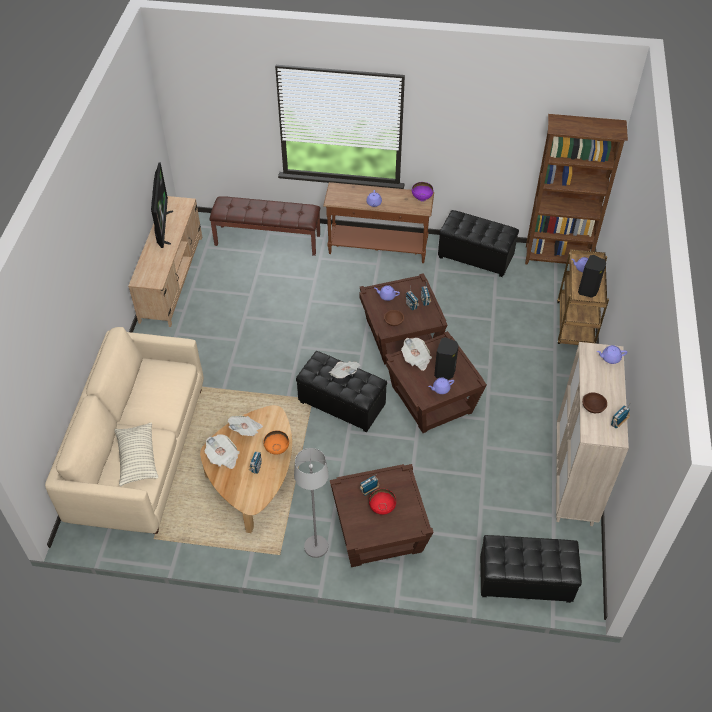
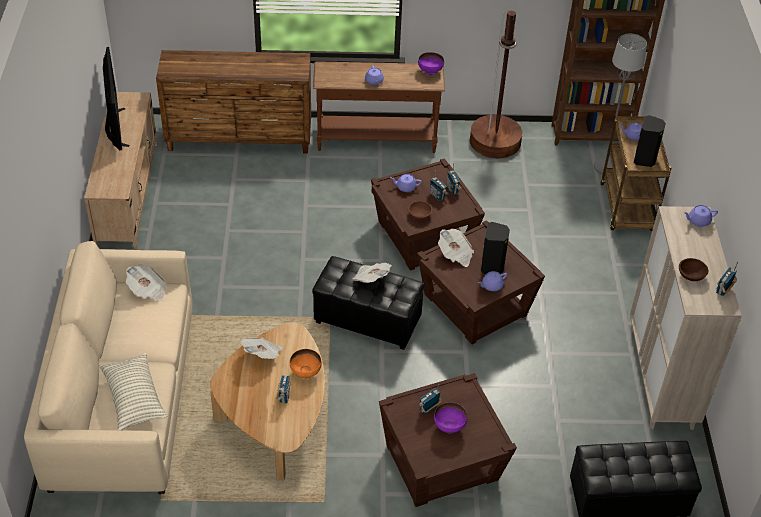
camera: 10 degrees left, 5 degrees down
(223, 457) = (240, 388): newspaper -> newspaper (148, 290)
(268, 239) = (240, 140): brown bench -> brown dresser
(315, 547) = (367, 488): grey floor lamp -> grey floor lamp (604, 167)
(382, 508) = (449, 427): red bowl -> purple bowl
(475, 257) = (495, 142): black ottoman -> brown floor lamp

